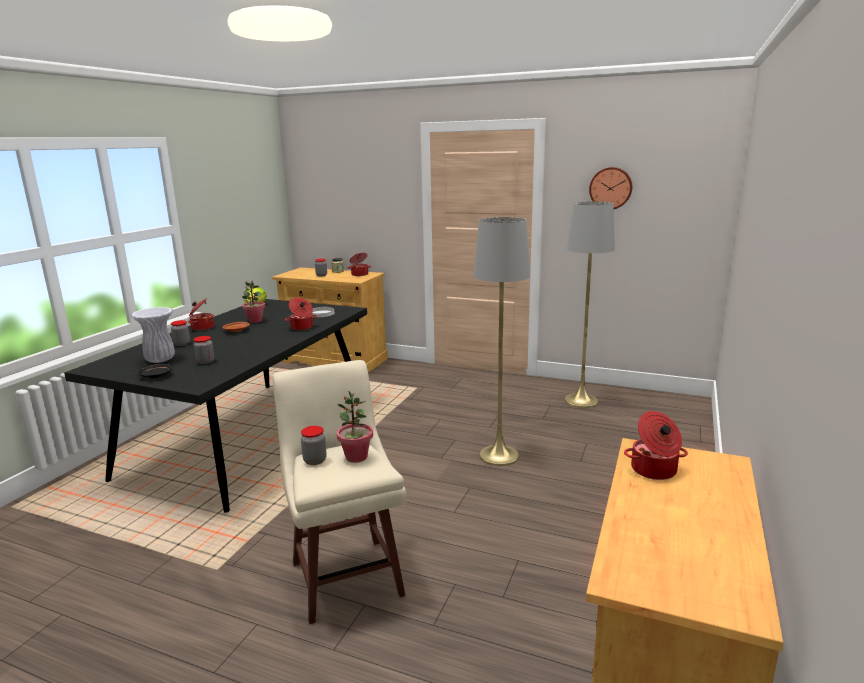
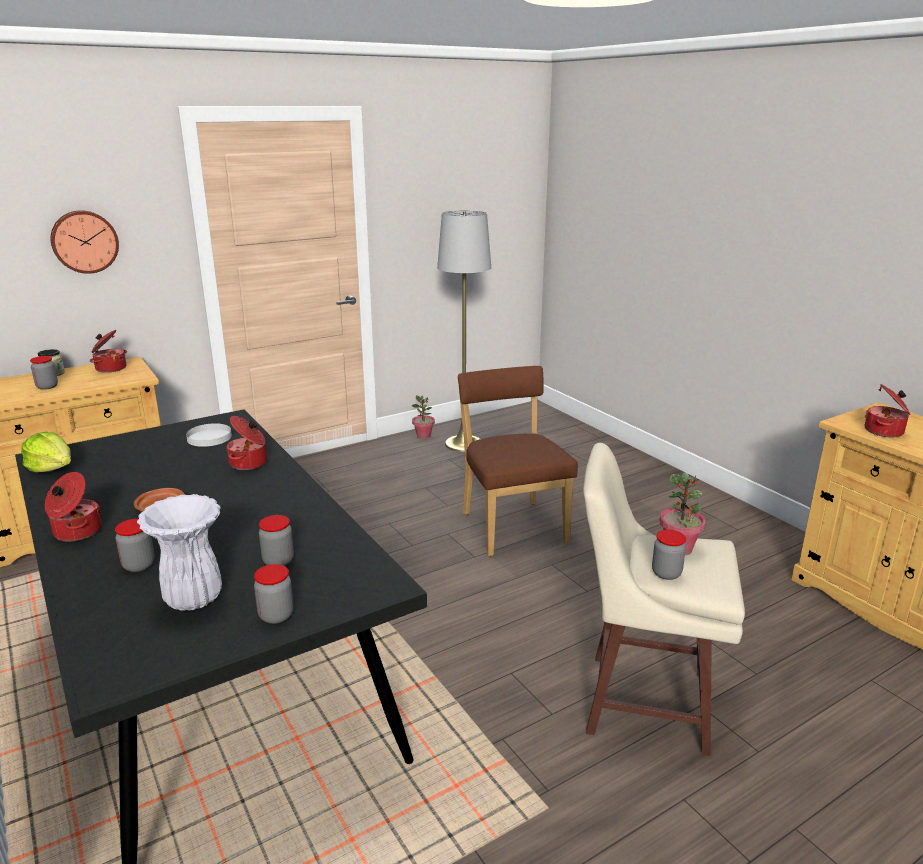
camera: 55 degrees left, 5 degrees up
(156, 375) = (276, 615): black plate -> jar
(255, 321) = (140, 485): potted plant -> potted plant (423, 436)
(499, 455) = (512, 525): grey floor lamp -> brown chair
(610, 188) = (439, 193): wall clock -> wall clock (84, 241)

